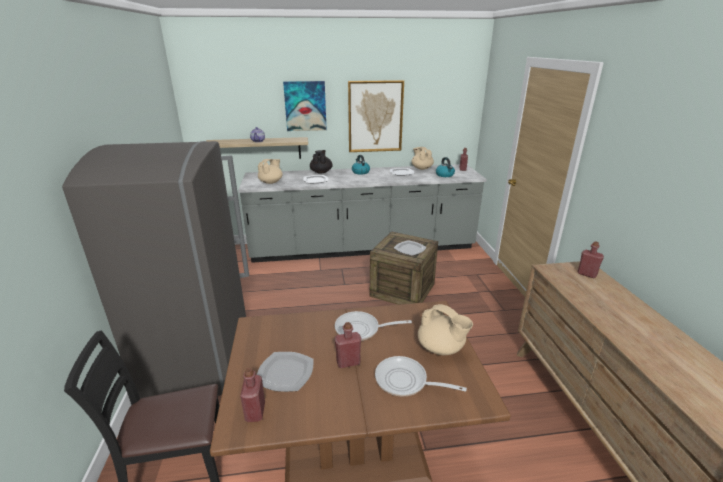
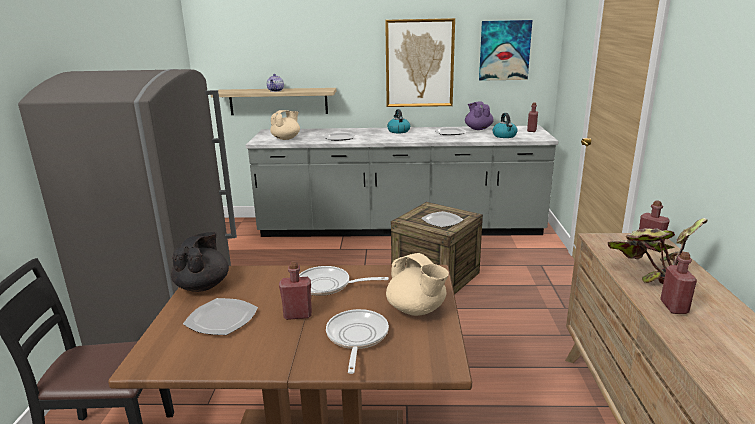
camera: 10 degrees right, 5 degrees down
(255, 412) = (171, 351): red bottle -> red bottle (674, 307)
(305, 106) = (334, 50): picture -> picture (504, 50)
(321, 172) = (350, 130): black teapot -> black teapot (203, 286)
(405, 381) = (356, 338): frying pan -> frying pan turned 60 degrees clockwise
(421, 168) = (478, 129): beige teapot -> purple teapot
(599, 299) = (652, 273): none -> potted plant

